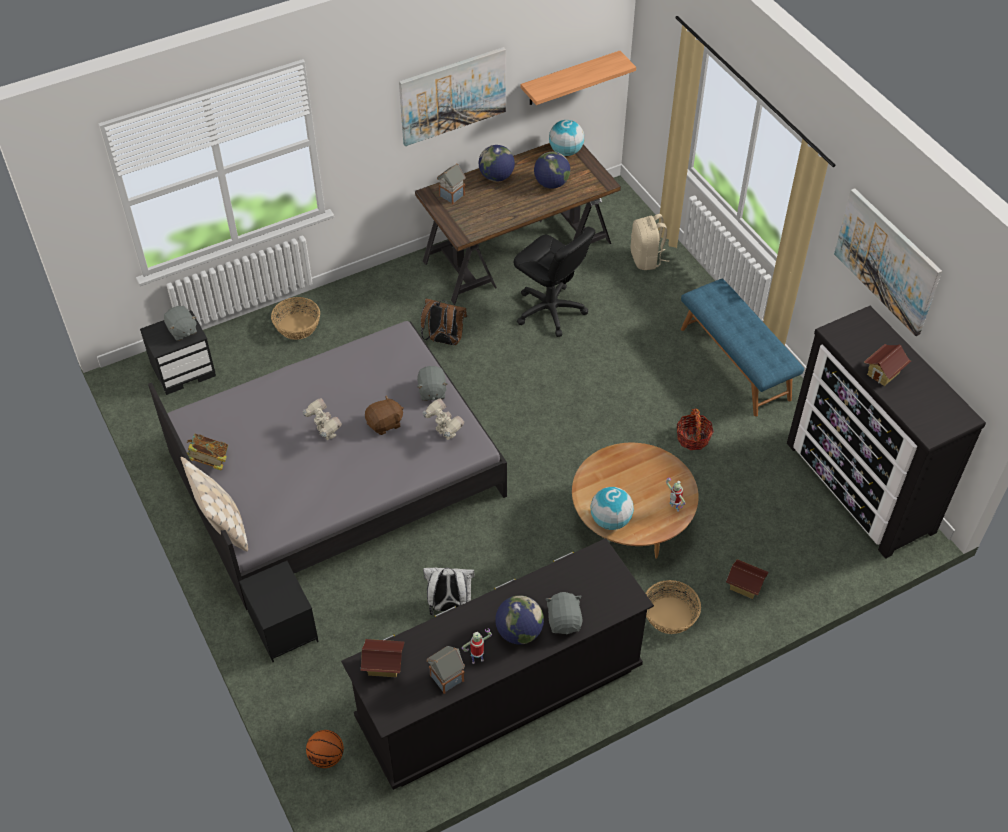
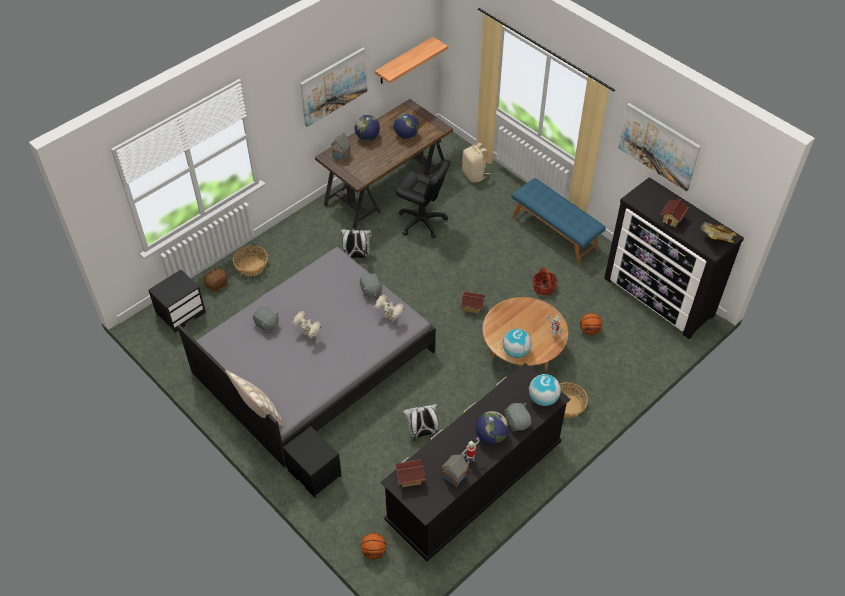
camera: 15 degrees left, 0 degrees up
(182, 331) = (179, 285): grey plush toy -> grey plush toy (267, 325)
(209, 461) = (234, 370): book -> book (715, 240)
(385, 424) = (347, 319): brown plush toy -> brown plush toy (217, 285)
(444, 340) = (357, 256): brown backpack -> white backpack
(566, 151) = (408, 111): globe -> globe (543, 399)
(739, 514) = (589, 330): none -> basketball
(744, 587) = (607, 376): toy house -> toy house (472, 307)

